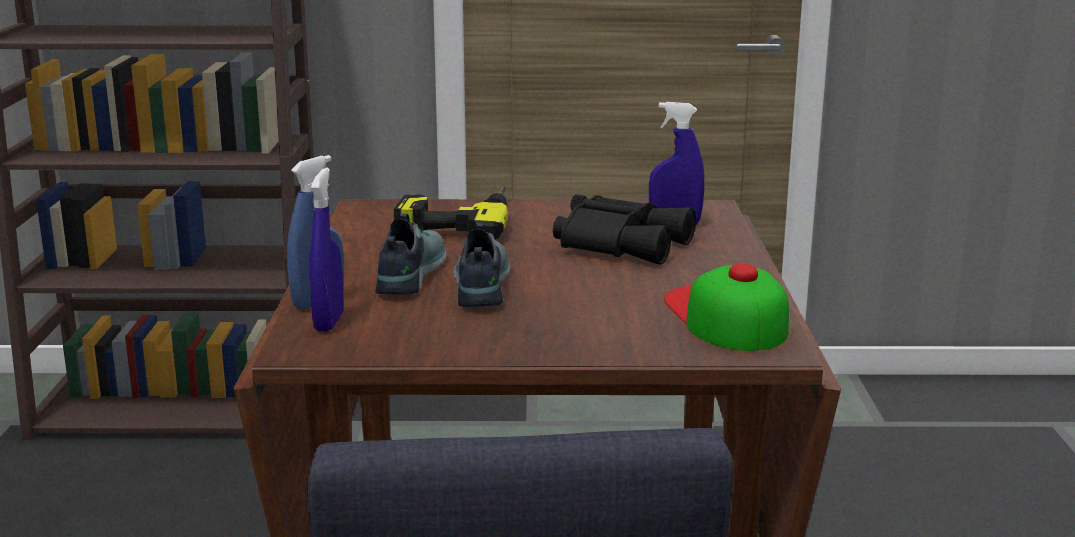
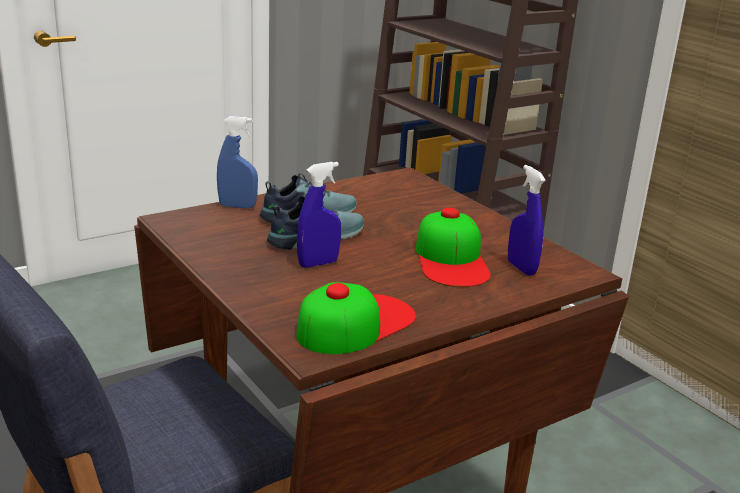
camera: 55 degrees right, 5 degrees up
(329, 322) = (212, 216): blue spray bottle -> blue spray bottle (318, 263)
(457, 221) = (418, 204): power drill -> none
(621, 243) = (451, 259): black binoculars -> cap

